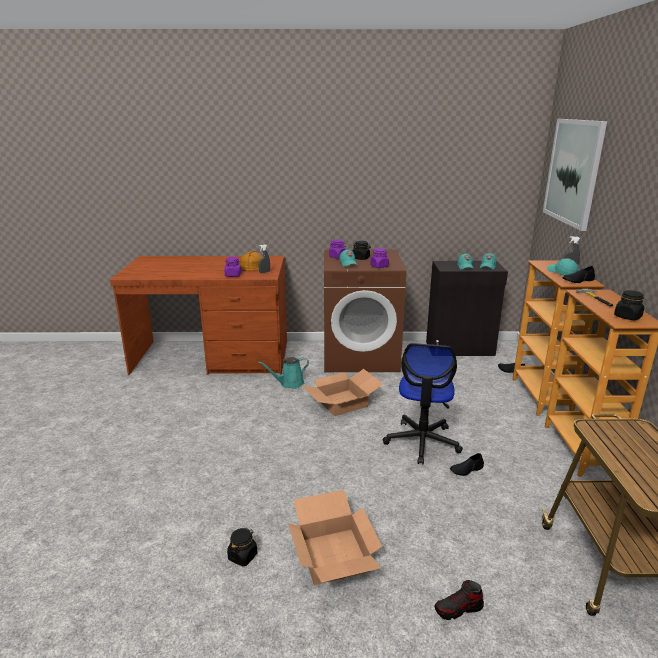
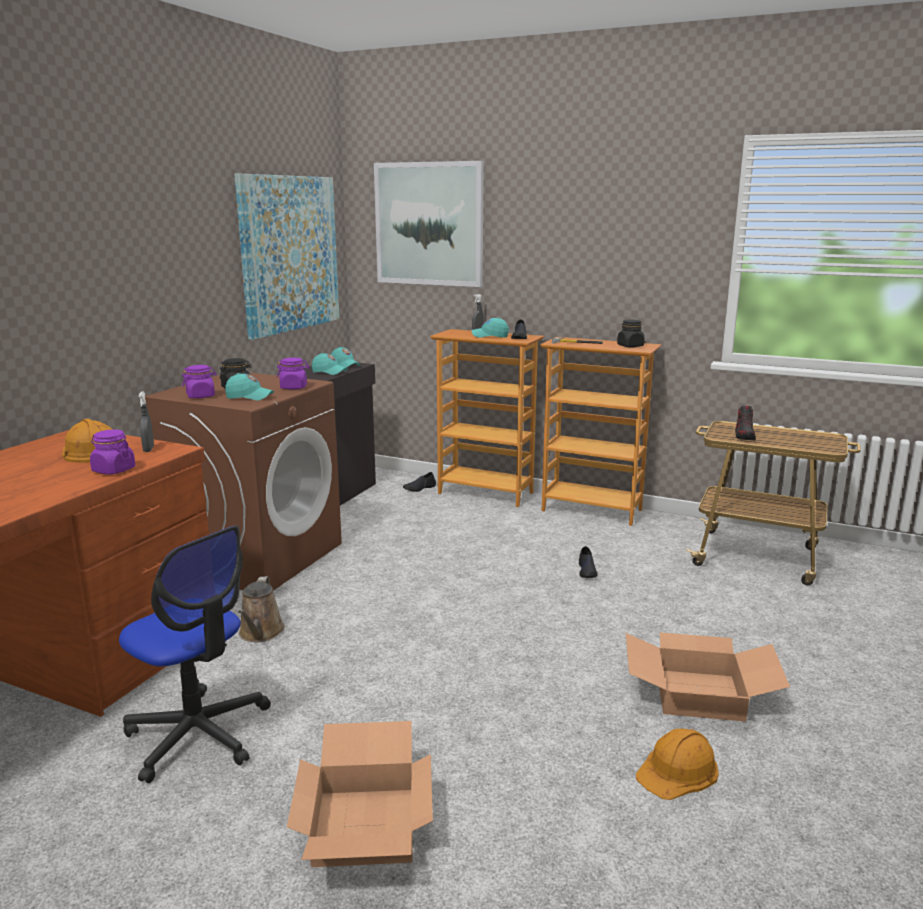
camera: 65 degrees left, 5 degrees down
(243, 556) = (678, 771): black jar -> orange hard hat
(289, 383) = (260, 633): turquoise watering can -> brown watering can
(342, 402) = (370, 604): cardboard box -> cardboard box (363, 824)
(422, 442) = (516, 578): office chair -> office chair (198, 734)
(458, 609) = (795, 641): shoe -> shoe (744, 436)
(468, 183) = (290, 254): none -> picture

